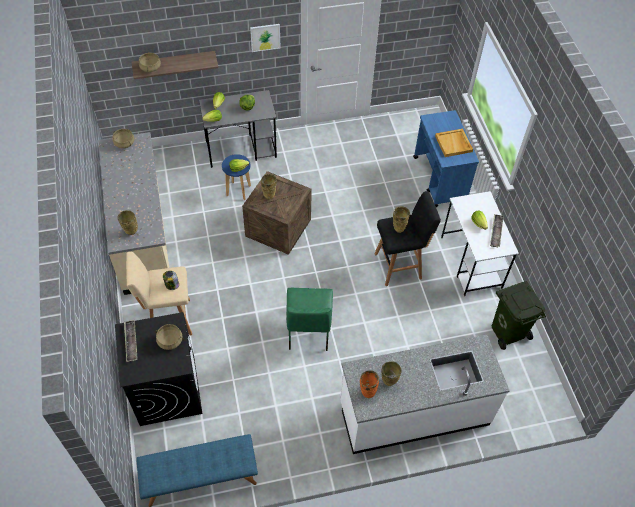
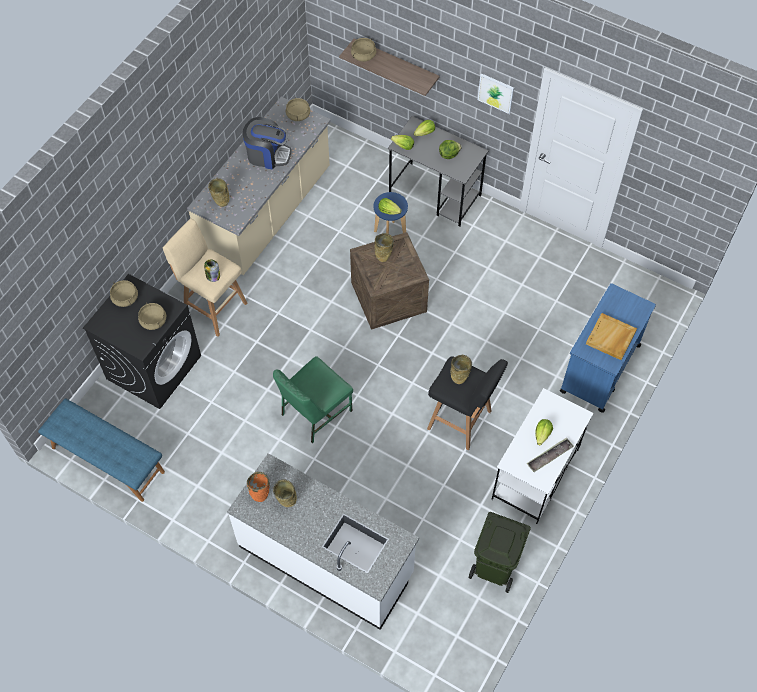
camera: 45 degrees right, 5 degrees up
(130, 181) = (267, 155): none -> coffee machine
(131, 342) = (125, 298): tray -> beige cooking pot

